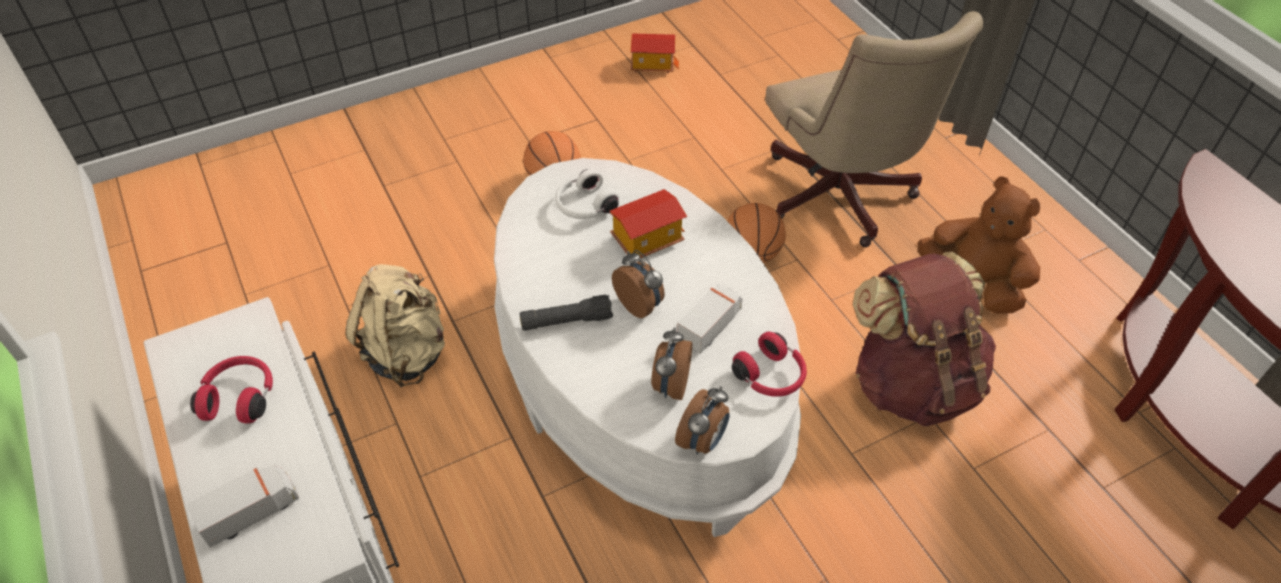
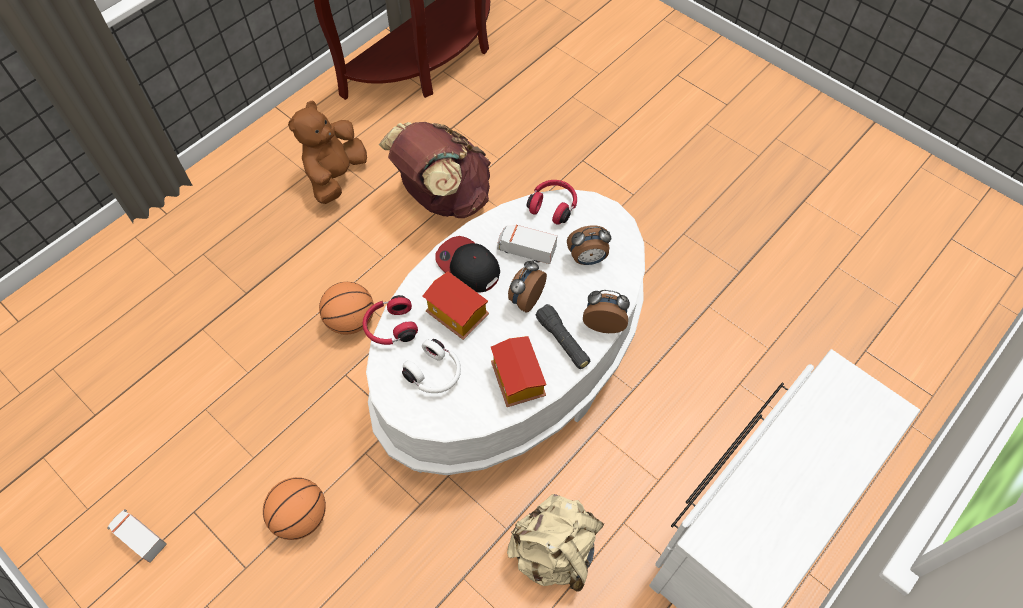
camera: 110 degrees left, 10 degrees up
(240, 397) = (775, 499): red headphones -> red headphones (390, 327)
(252, 512) = (846, 433): toy truck -> toy truck (140, 537)
(652, 65) = (85, 487): toy house -> toy house (516, 380)
(703, 440) = (621, 229): alarm clock -> alarm clock (604, 322)
(709, 266) = (468, 266): none -> cap
(840, 200) = (268, 273): beige office chair -> none

